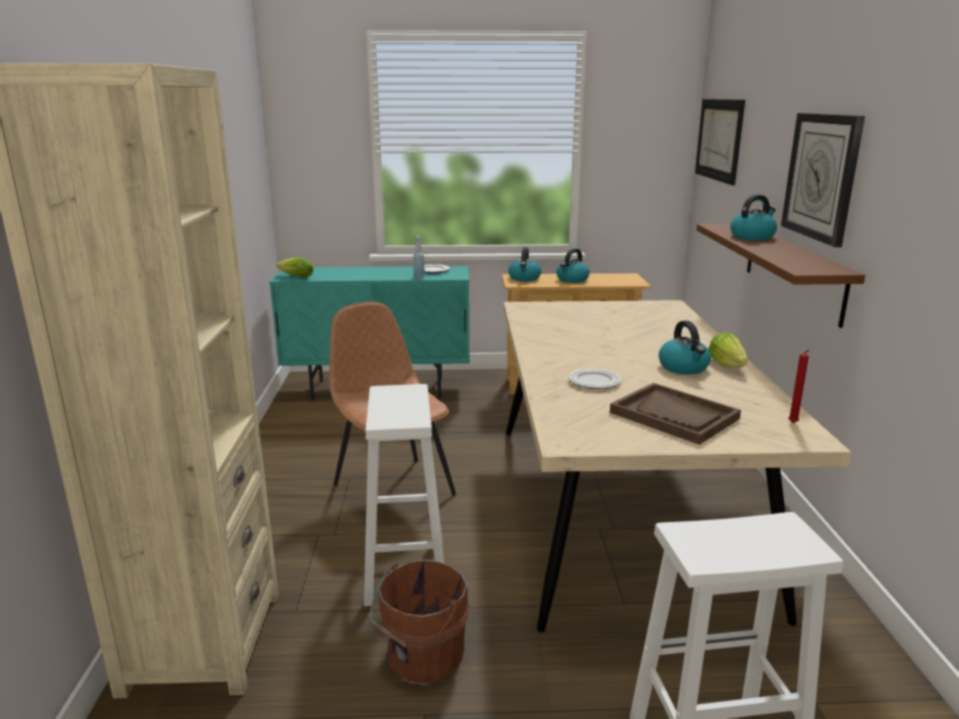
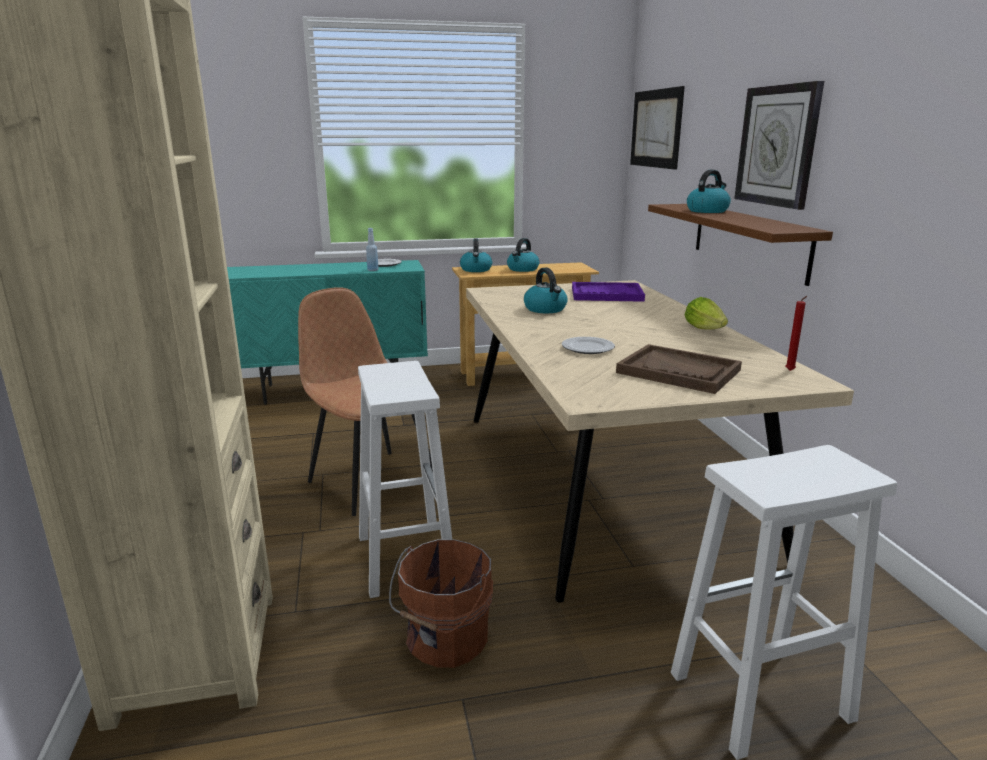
camera: 10 degrees left, 0 degrees up
(294, 276) = (240, 274): lettuce -> none
(642, 317) = (606, 294): none -> purple tray
(684, 367) = (666, 332): kettle -> kettle (546, 309)

